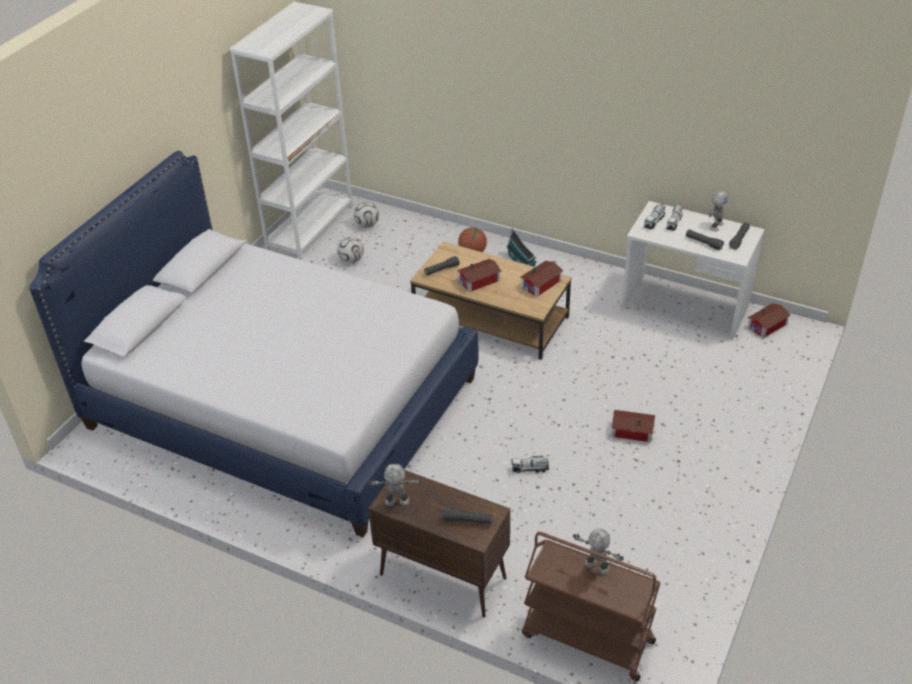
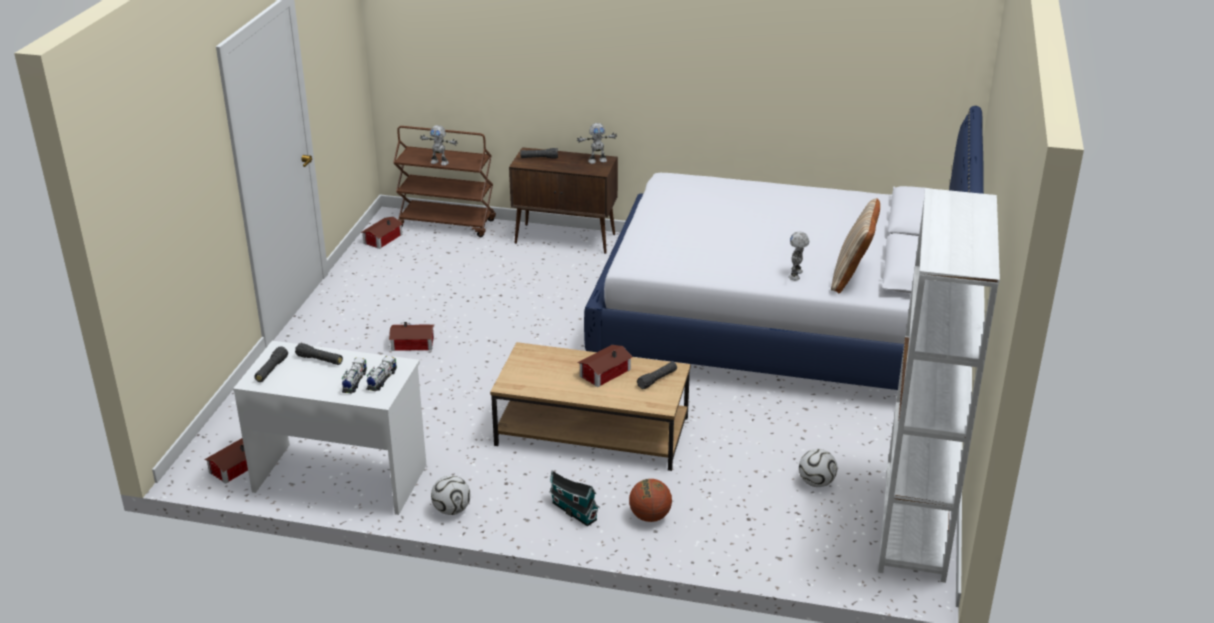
camera: 165 degrees right, 10 degrees down
(253, 269) = (852, 277): none -> beige pillow
(367, 225) = (832, 541): football -> football (452, 510)
(530, 469) = (510, 305): toy truck -> none
(542, 284) = (525, 378): toy house -> toy house (381, 239)
(715, 226) = (299, 383): toy robot -> toy robot (796, 275)

